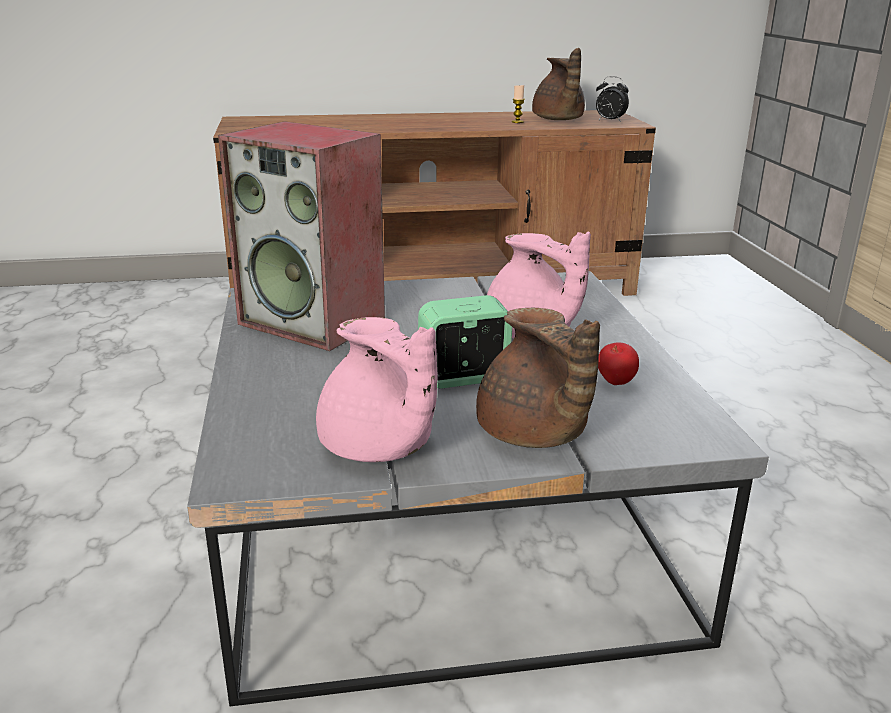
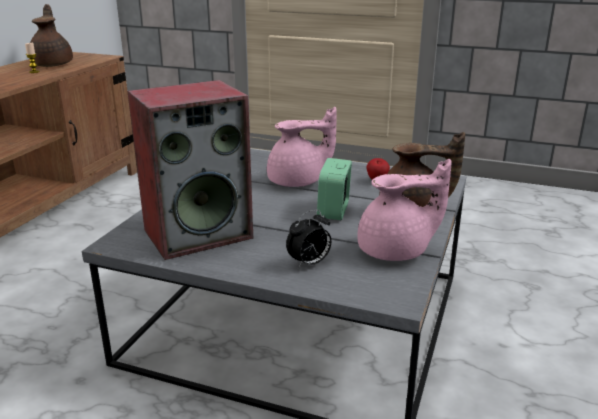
camera: 60 degrees left, 0 degrees up
(558, 120) = (53, 64): brown teapot -> brown teapot turned 120 degrees counterclockwise
(609, 121) = (86, 58): alarm clock -> alarm clock (309, 263)

